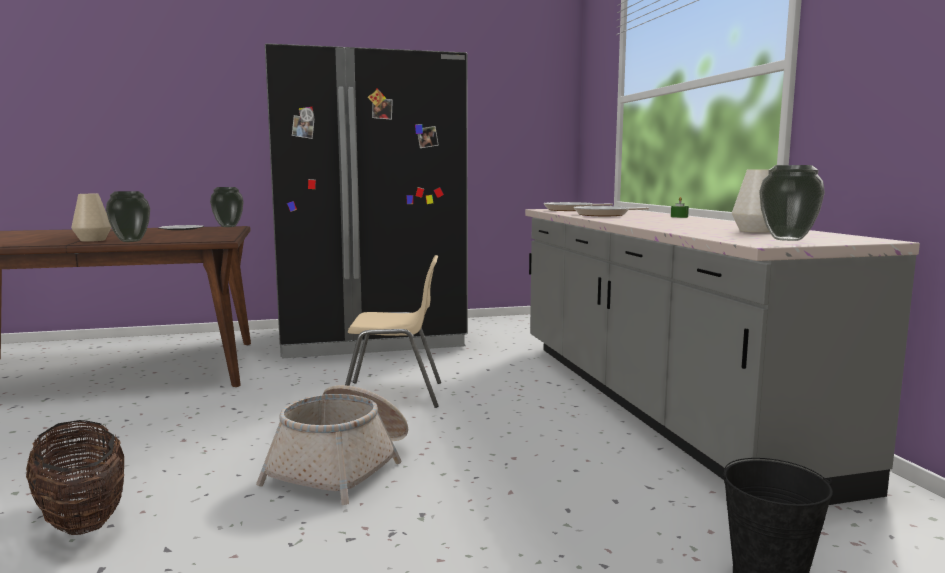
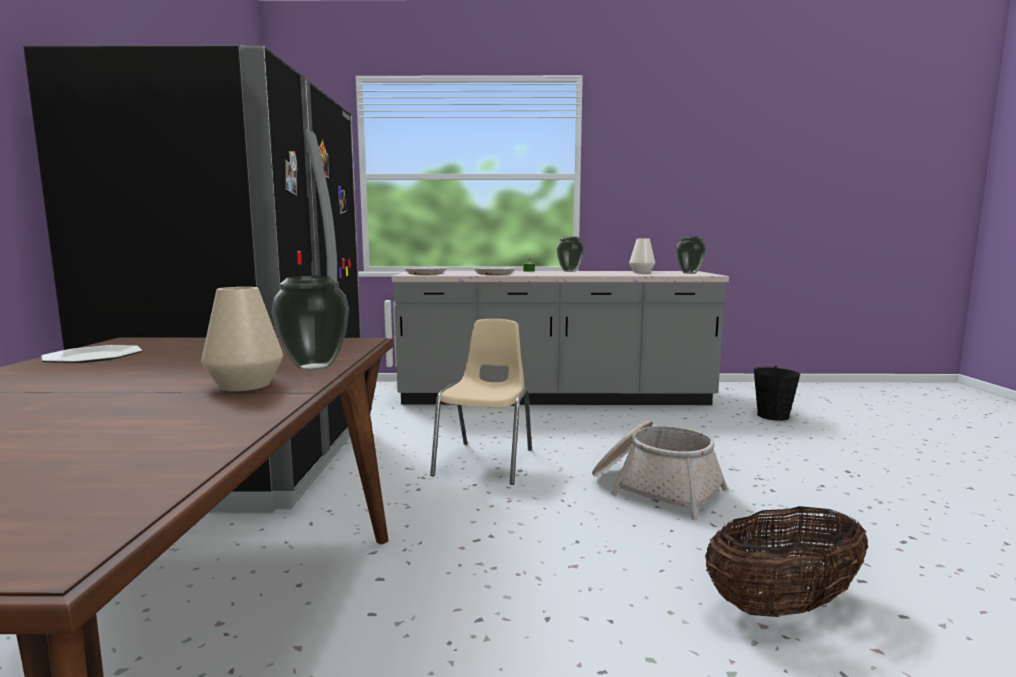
camera: 75 degrees left, 0 degrees up
(227, 226) = (114, 342): vase -> vase (569, 271)

